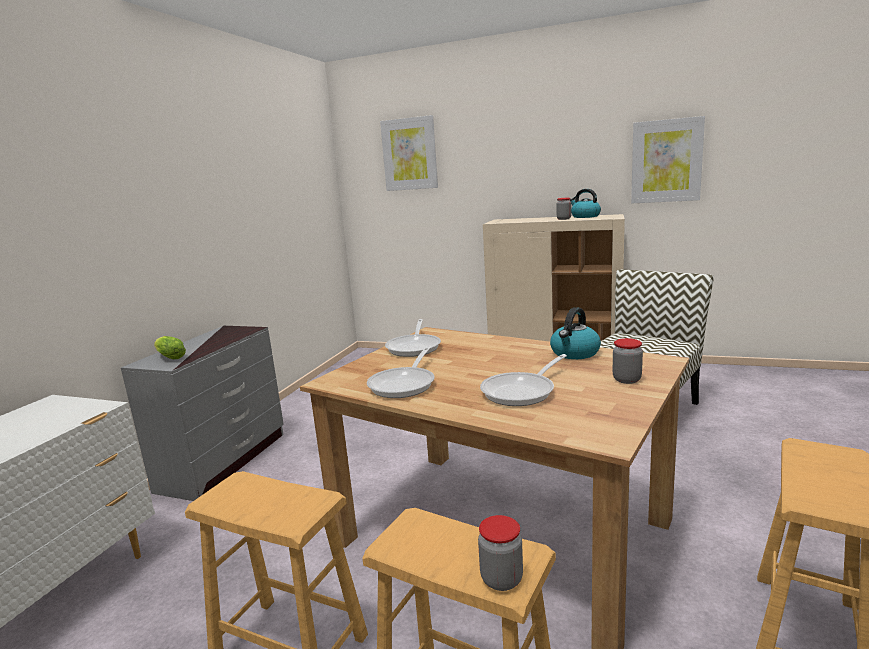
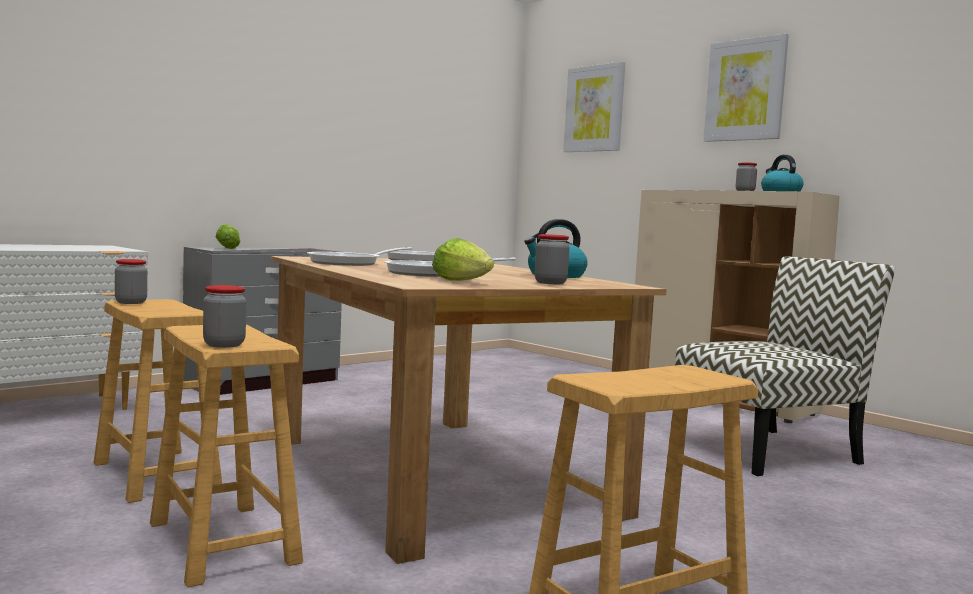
camera: 25 degrees right, 10 degrees down
(220, 501) = (131, 302): none -> jar
(593, 408) = (464, 281): none -> lettuce
(666, 161) = (908, 124): picture -> picture (745, 90)

